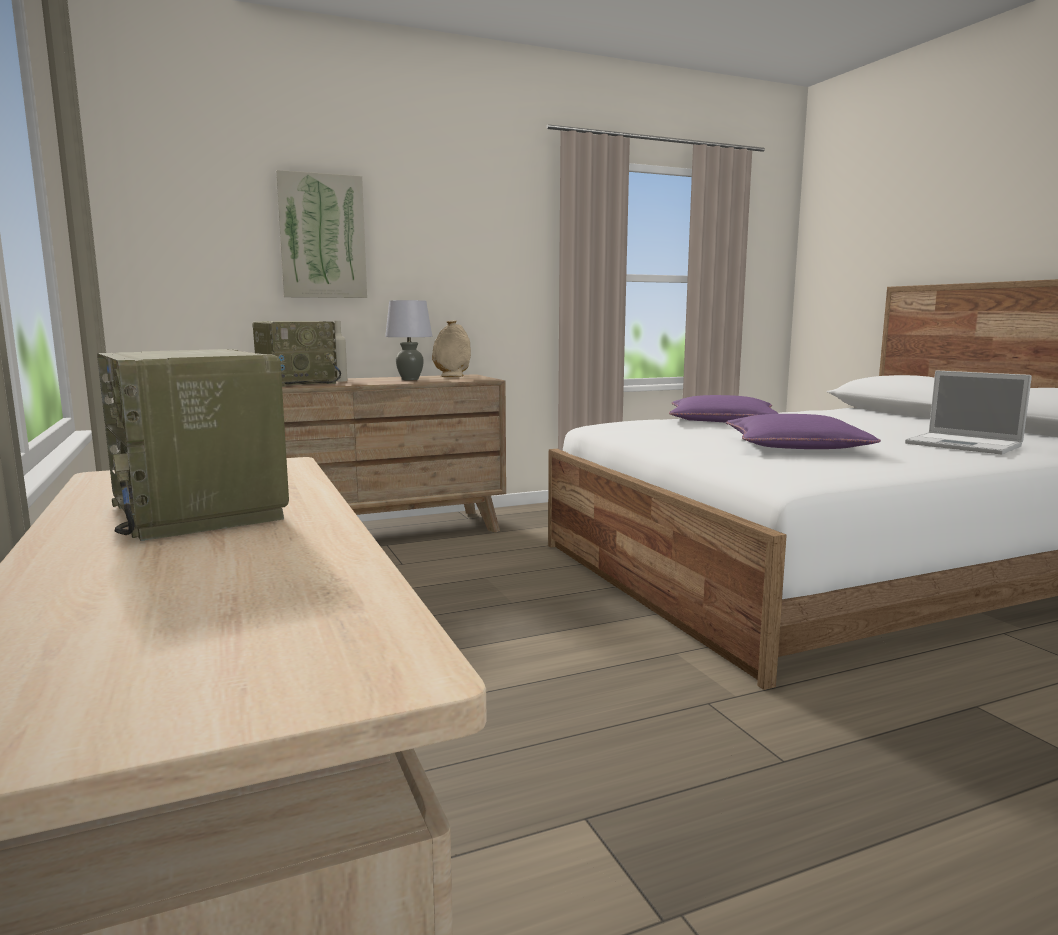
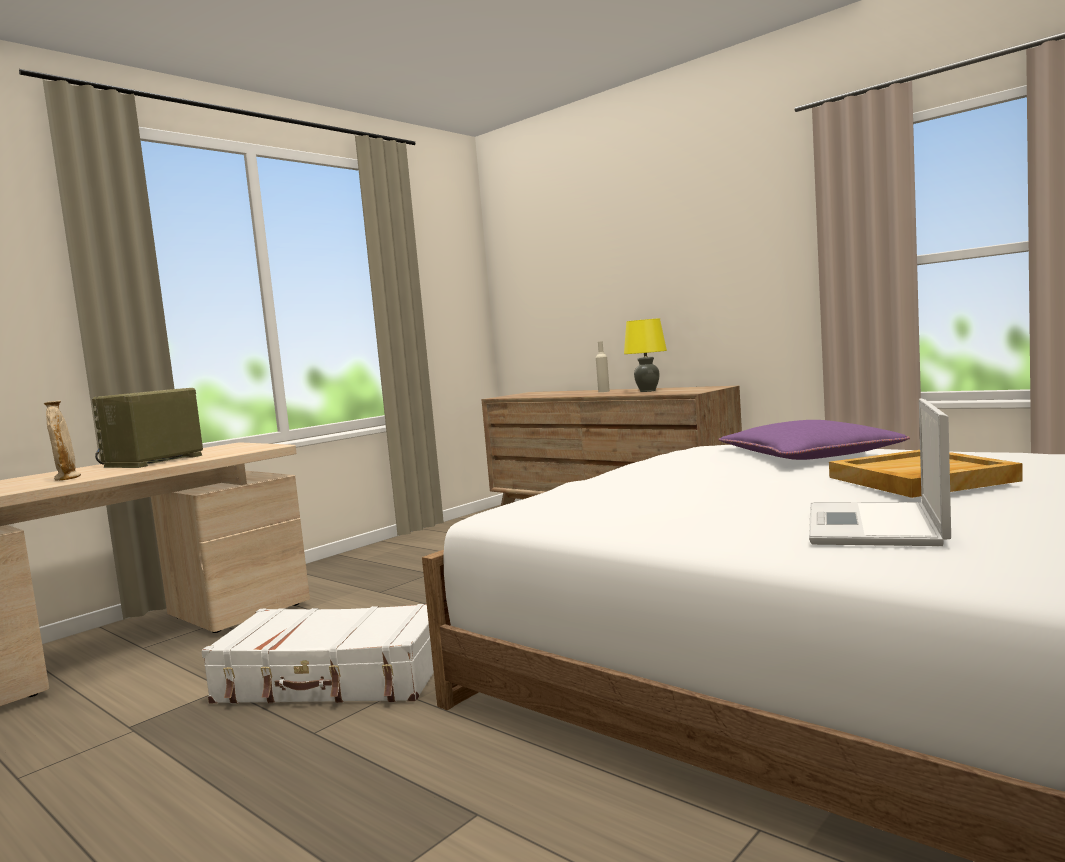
camera: 65 degrees right, 5 degrees down
(298, 383) = (568, 393): radio -> none
(322, 236) = (613, 270): picture -> none
(410, 379) = (648, 391): grey table lamp -> yellow table lamp
(452, 376) = (696, 388): beige vase -> beige vase (67, 478)
(636, 733) = (334, 678): none -> white suitcase
(796, 446) = (692, 490): purple pillow -> none
(854, 425) = (920, 479): none -> beige tray

